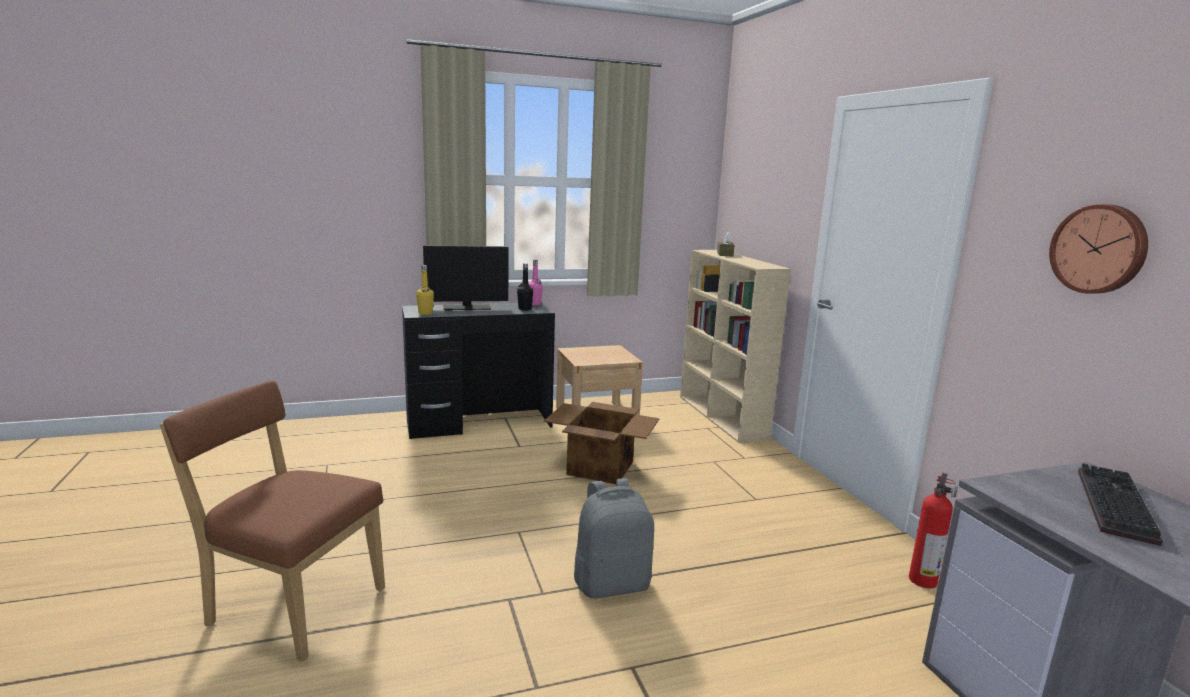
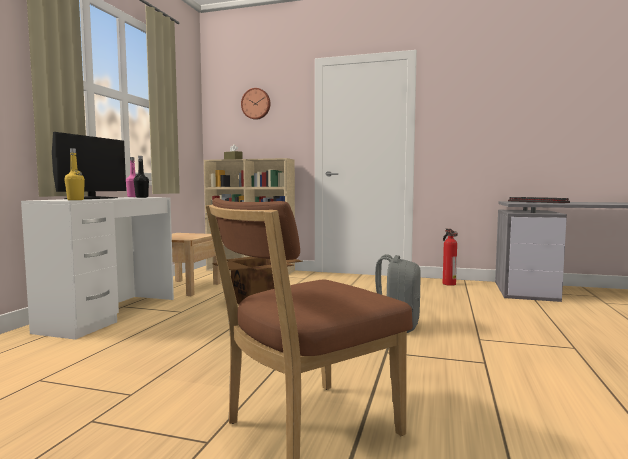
camera: 55 degrees left, 10 degrees down
(479, 423) = (111, 314): black desk -> white desk
(1099, 249) = (483, 116): wall clock -> wall clock (256, 104)

